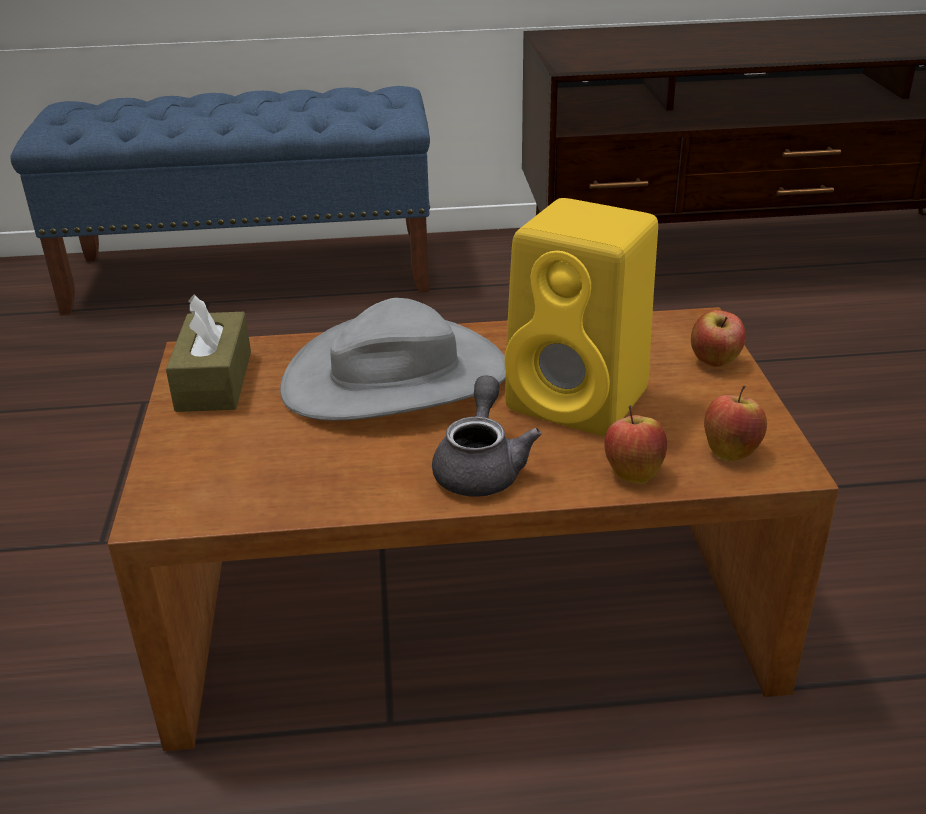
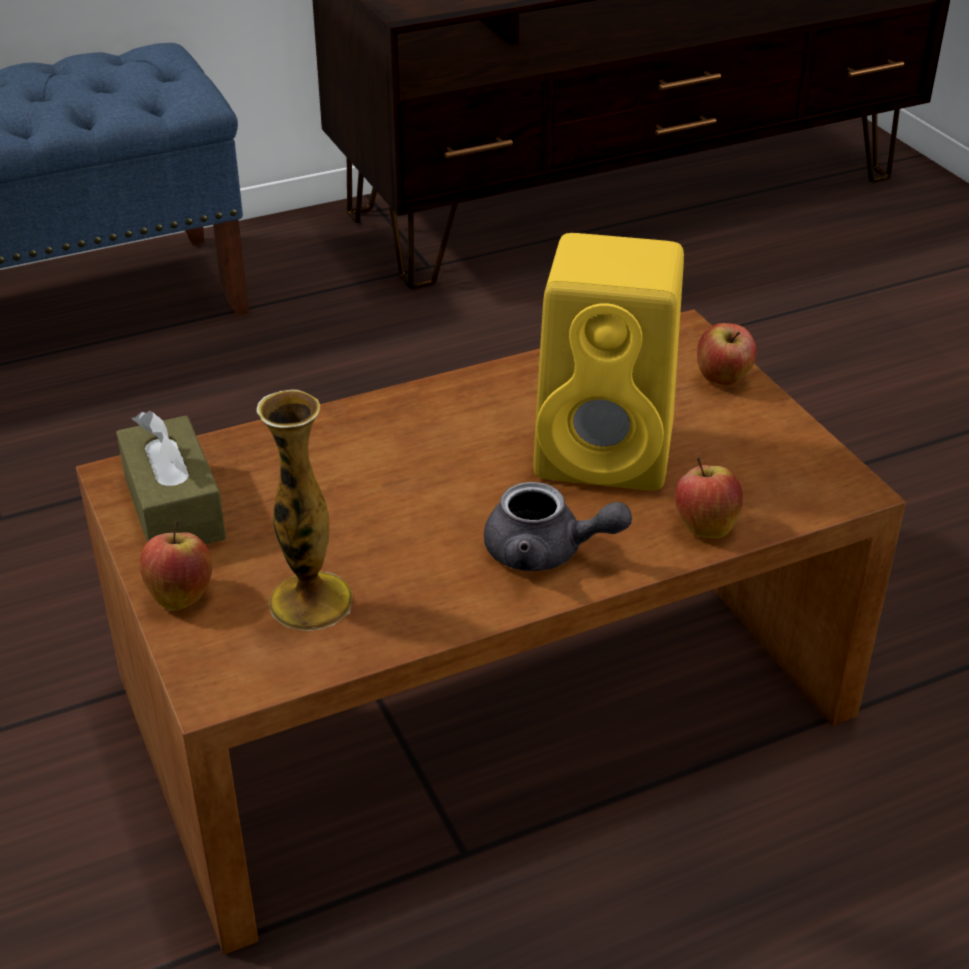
camera: 20 degrees left, 5 degrees up
(268, 466) = (311, 601): none -> vase
(396, 378) = (390, 463): grey hat -> none
(481, 467) = (546, 552): grey teapot -> grey teapot turned 120 degrees clockwise
(730, 451) = (788, 482): apple -> apple (180, 595)

